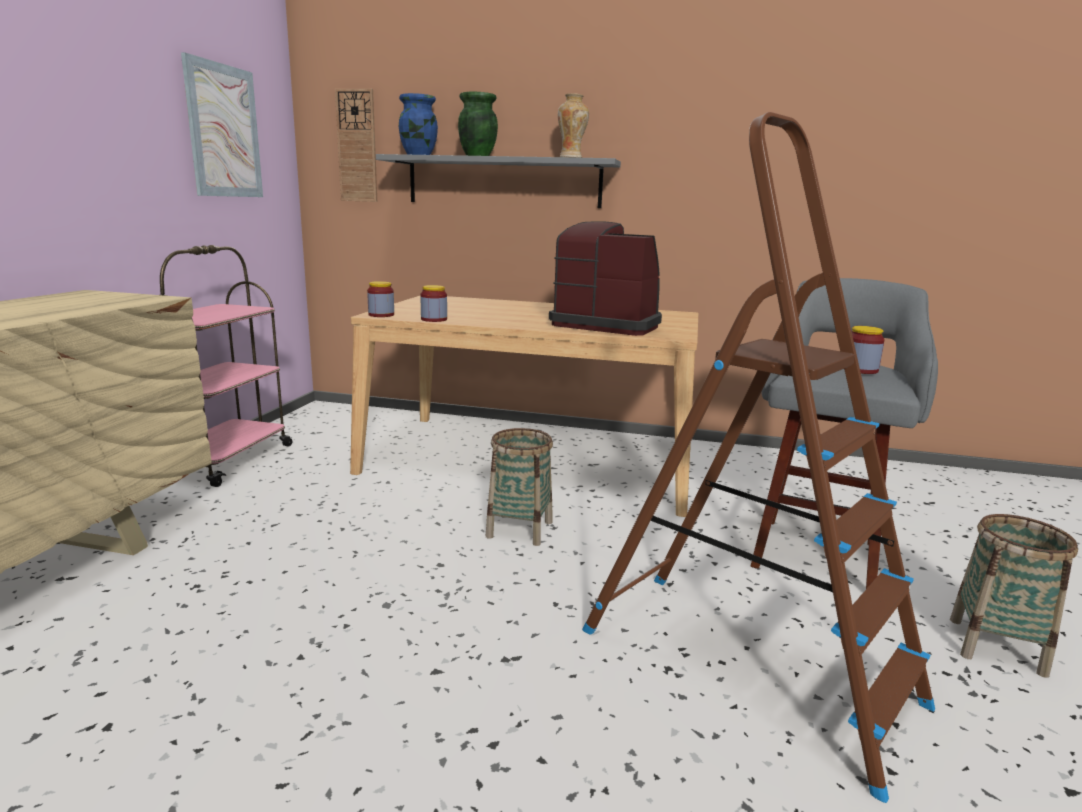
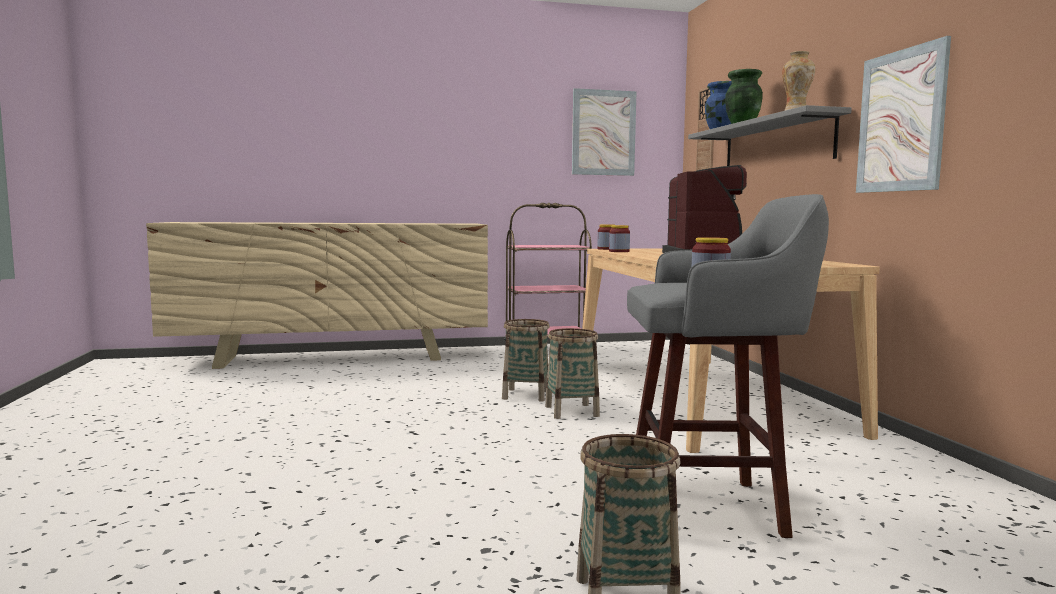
camera: 65 degrees right, 10 degrees down
(426, 536) = (526, 395): none -> basket
(683, 185) = (901, 121): none -> picture
(747, 667) = (465, 490): brown step ladder -> none

